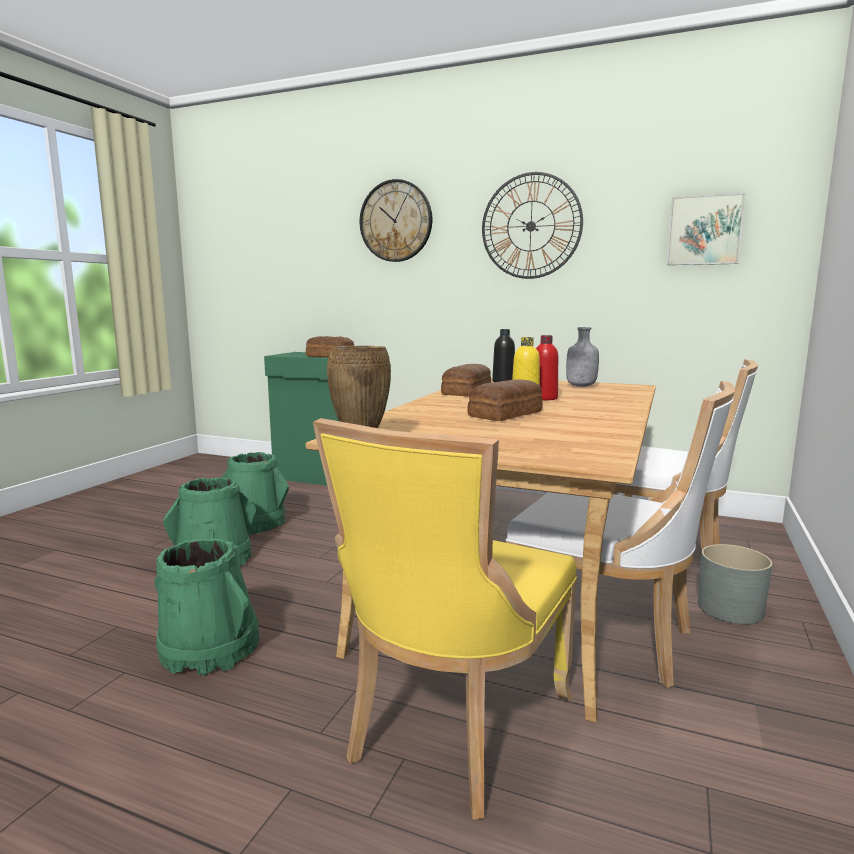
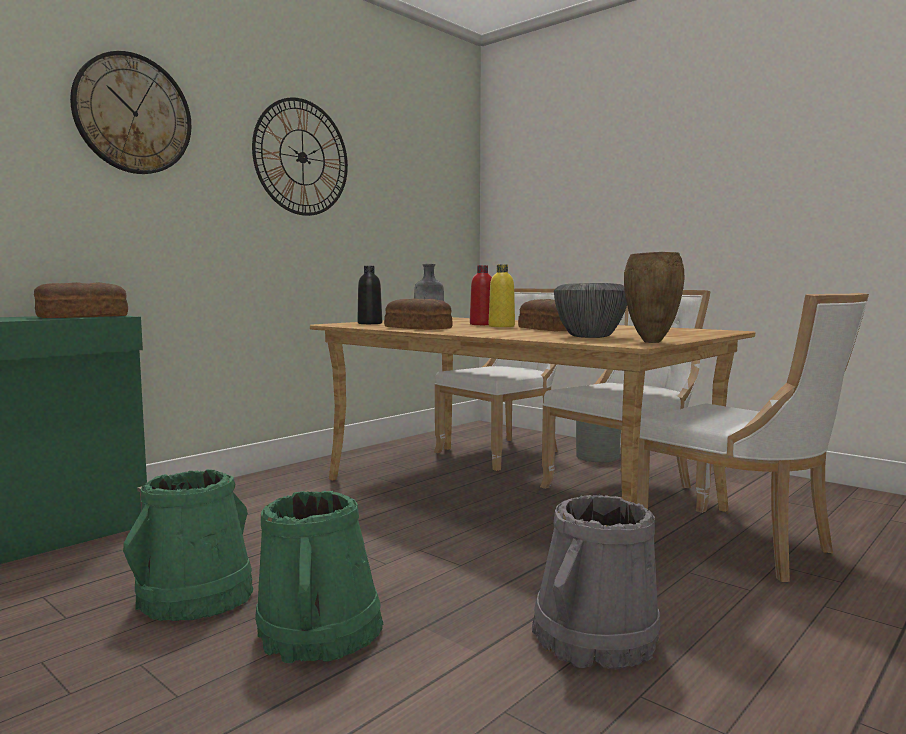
camera: 70 degrees left, 5 degrees down
(209, 648) = (594, 637): green bucket -> grey bucket
(413, 426) = (590, 337): none -> bowl
(452, 729) = (740, 546): yellow chair -> white chair
(704, 230) = (426, 187): picture -> none

